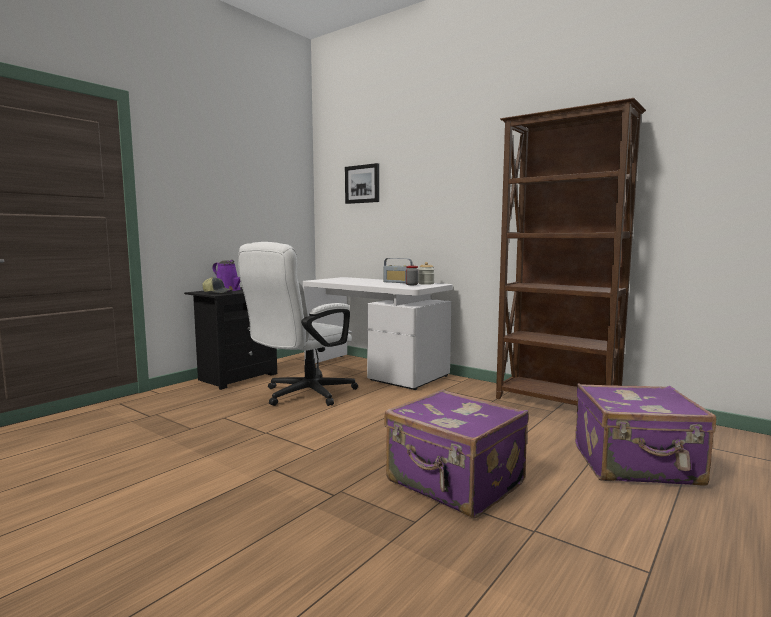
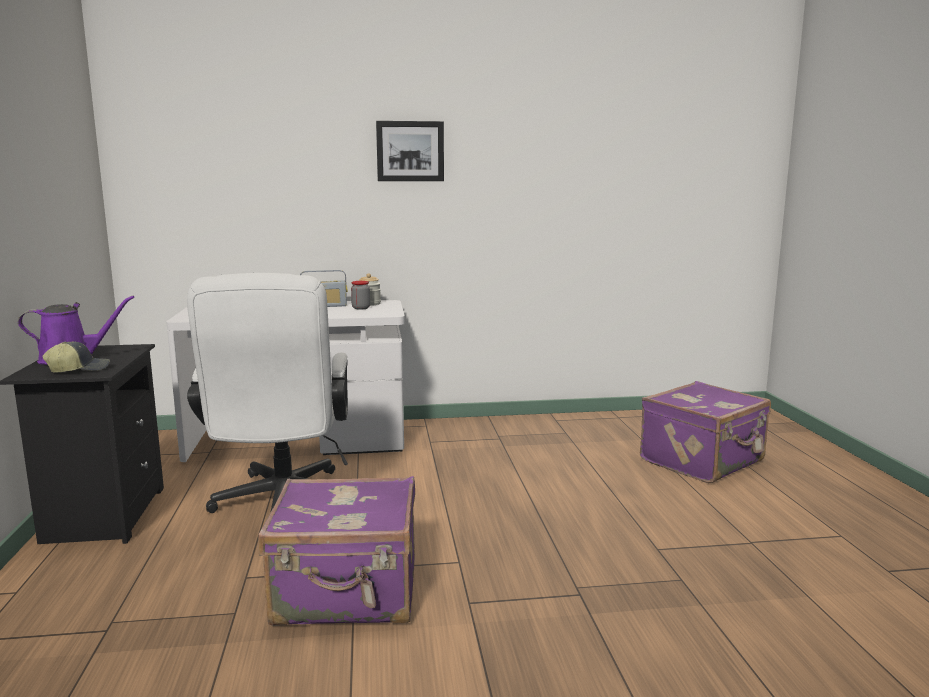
camera: 45 degrees left, 5 degrees up
(362, 184) = (219, 151): picture -> picture (410, 151)
(454, 484) = (638, 533): purple suitcase -> purple suitcase (348, 594)
(556, 404) = (554, 424): brown bookcase -> none

